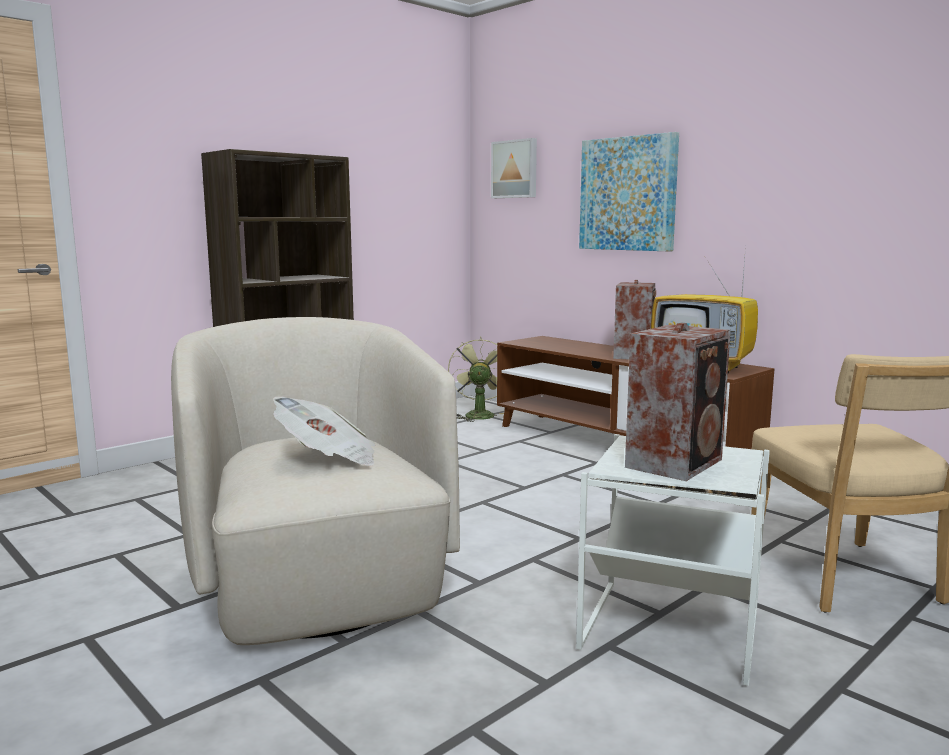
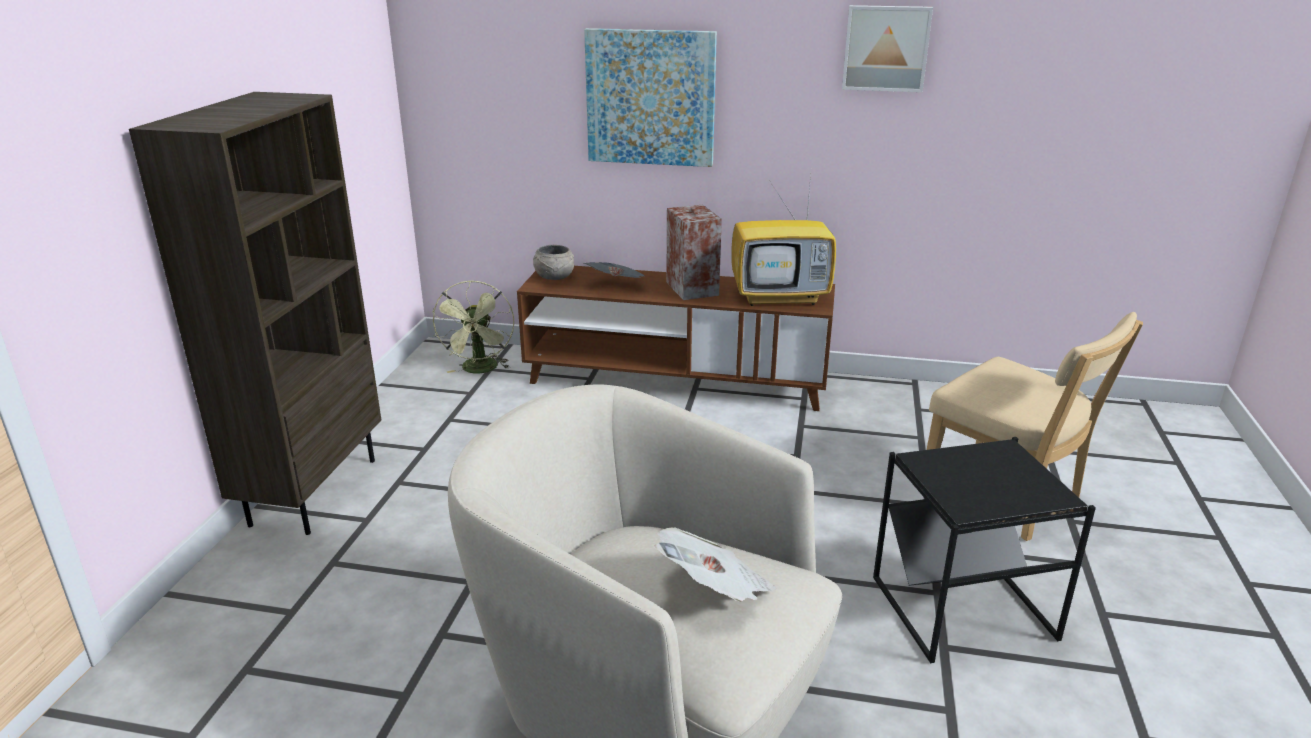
camera: 35 degrees left, 15 degrees up
(478, 414) = (480, 370): green fan -> green fan turned 150 degrees counterclockwise
(515, 169) = (475, 54): picture -> picture (886, 48)
(536, 340) = (554, 277): none -> grey bowl
(574, 348) = (617, 286): none -> newspaper
(672, 631) = (964, 609): white side table -> black side table
(676, 463) = (991, 483): speaker -> none

